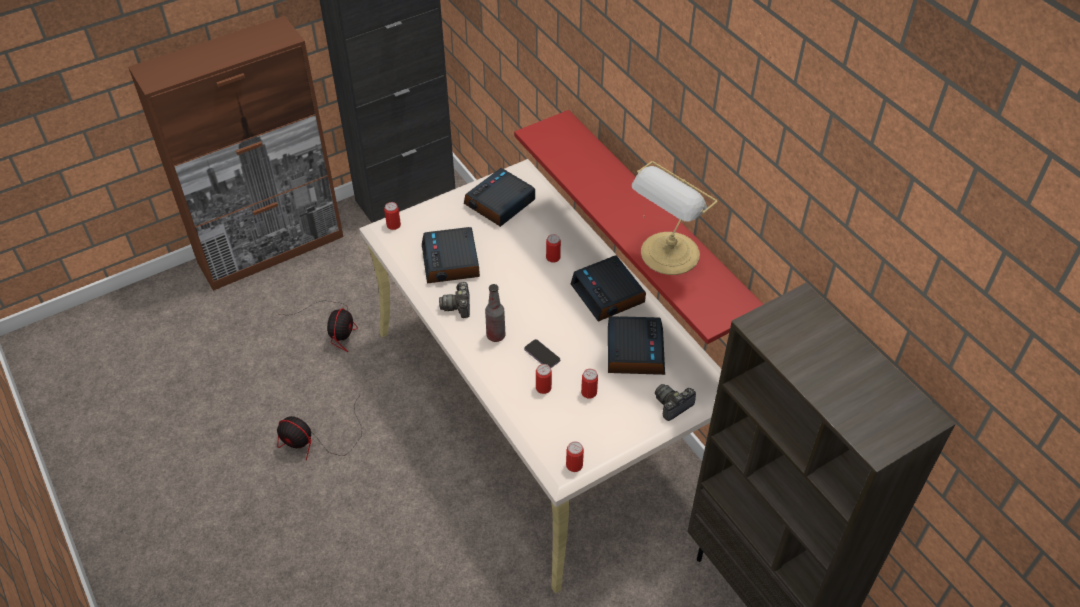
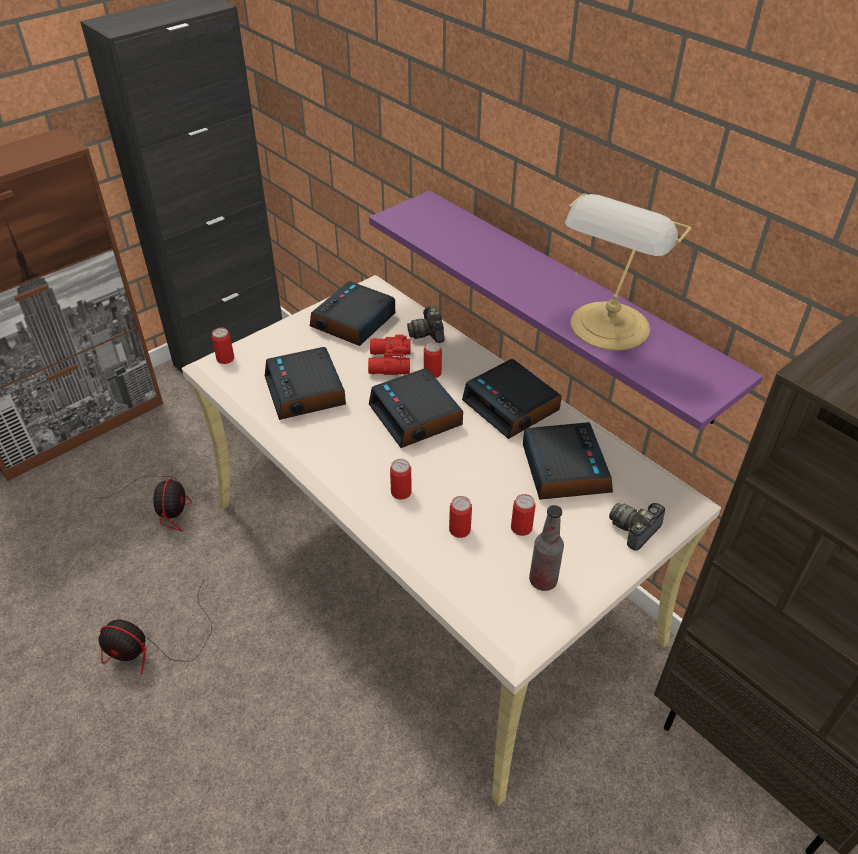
camera: 10 degrees left, 5 degrees down
(458, 306) = (324, 442): camera -> camera (428, 333)
(496, 335) = (381, 472): bottle -> bottle (543, 581)
(520, 244) = (388, 363): none -> red binoculars
(532, 293) = (416, 416): none -> alarm clock
(542, 355) = (447, 488): phone -> none
(574, 465) = (529, 629): can -> can (401, 492)
(657, 221) = (569, 301): red shelf -> purple shelf

